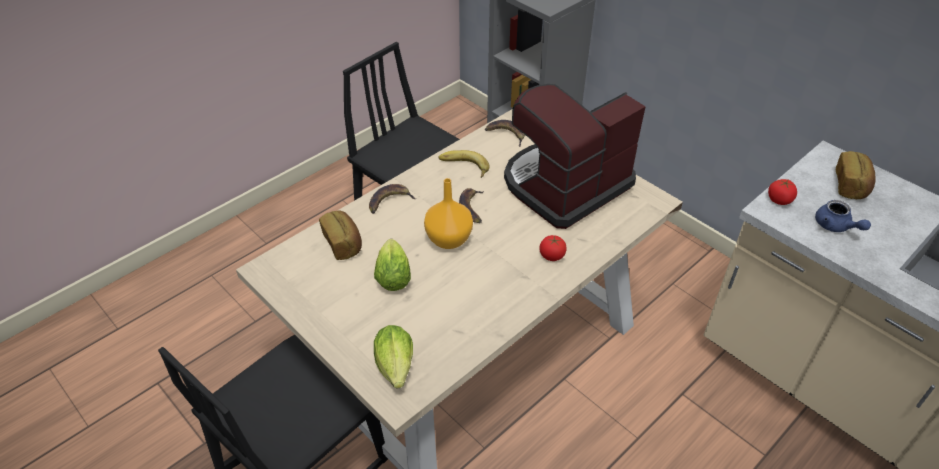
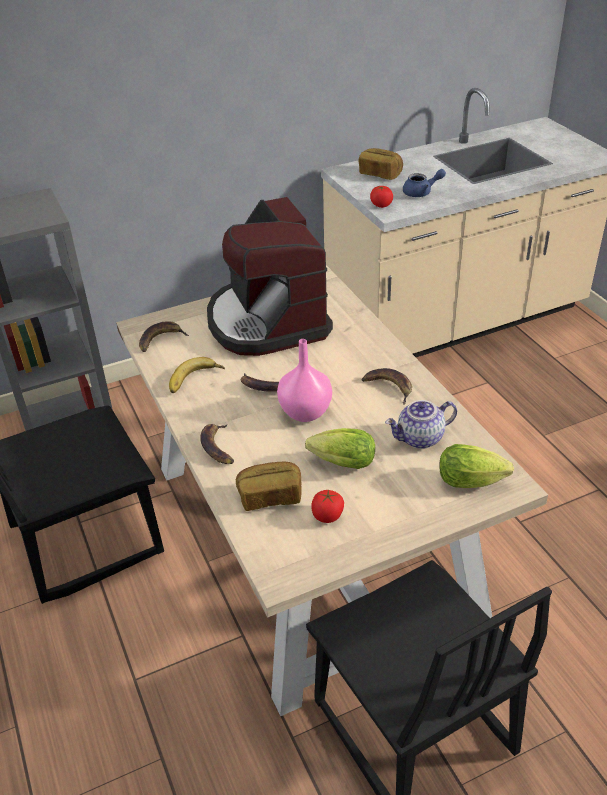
camera: 70 degrees left, 5 degrees down
(441, 322) = (420, 439): none -> teapot
(449, 240) = (306, 412): orange vase -> pink vase
(506, 286) = (389, 387): none -> banana
(552, 255) = (360, 350): tomato -> tomato (327, 515)

